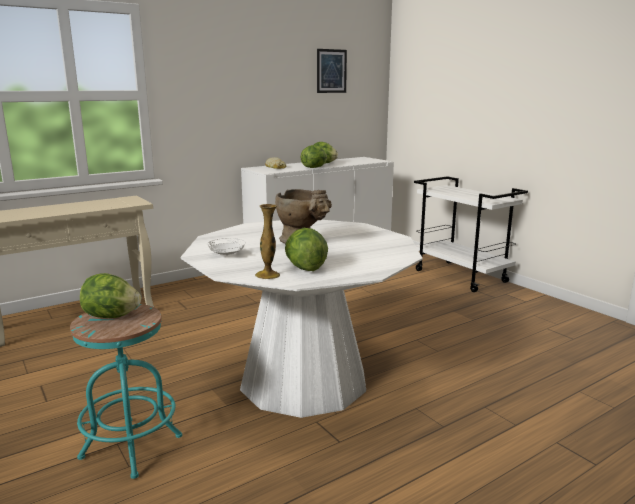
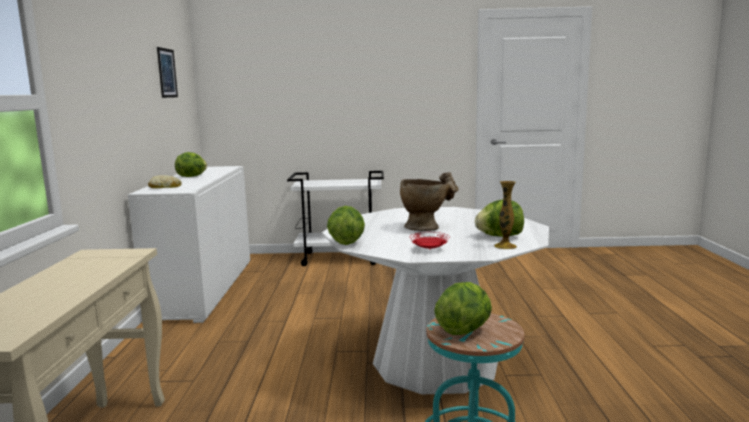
camera: 55 degrees left, 5 degrees down
(226, 255) = (429, 249): white plate -> red plate
(314, 167) = (206, 180): lettuce -> lettuce (346, 243)

